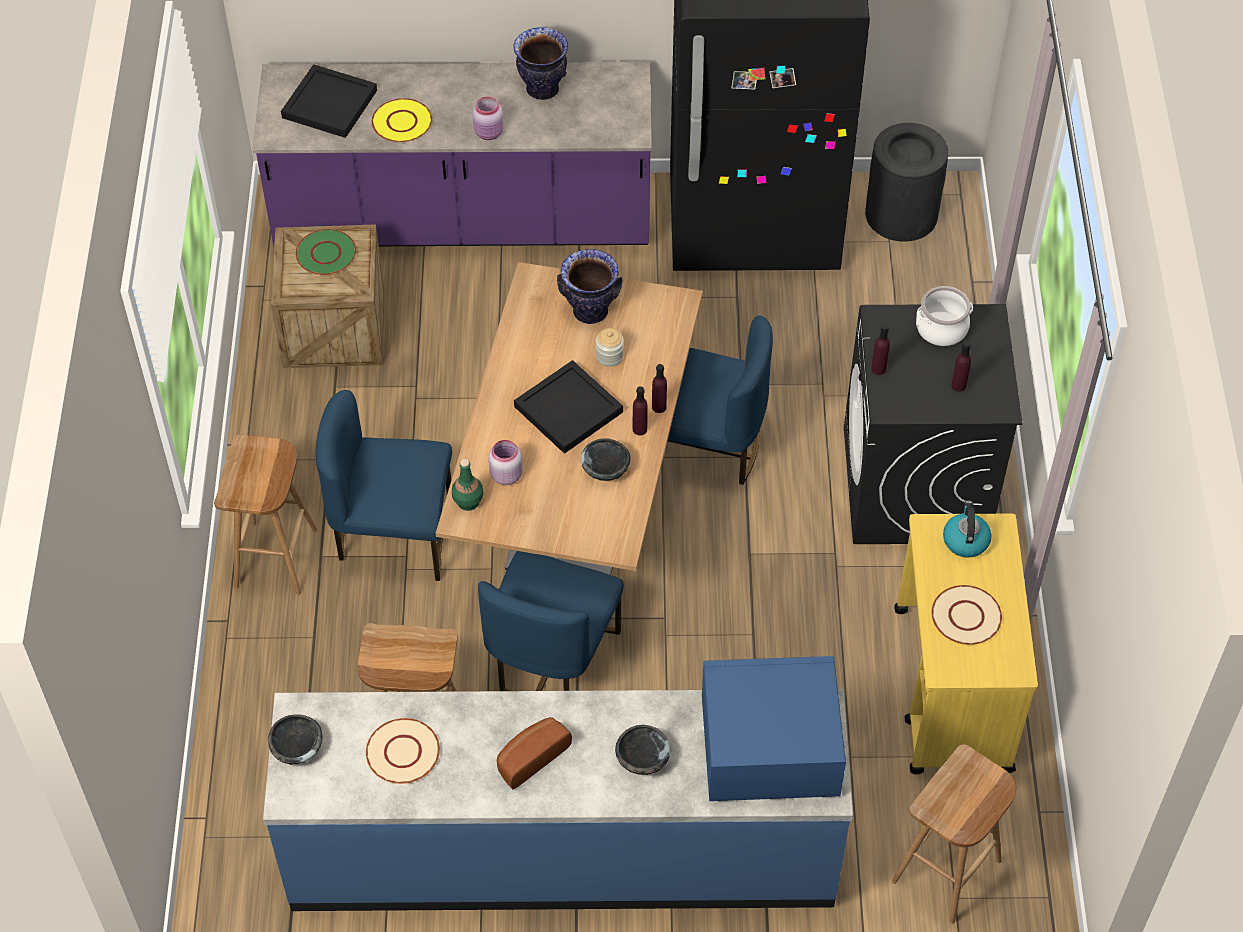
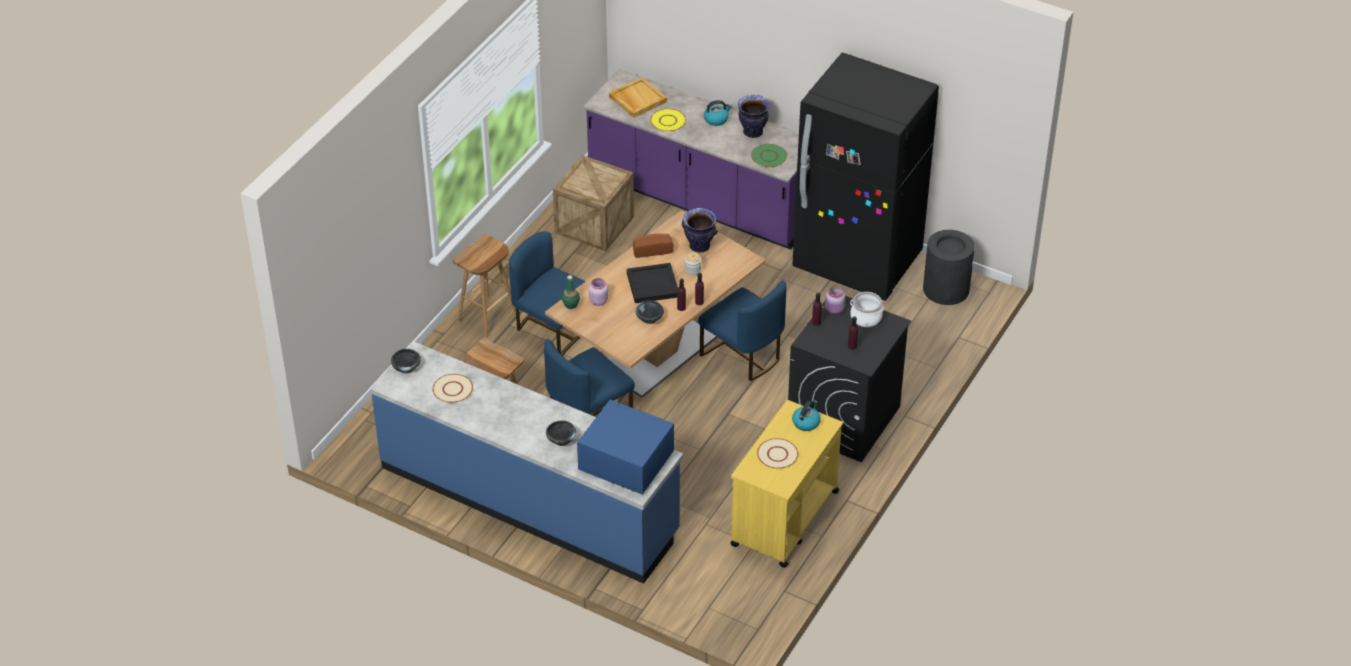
camera: 30 degrees right, 10 degrees down
(326, 253) = (597, 176): green plate -> green plate (769, 156)
(328, 104) = (637, 99): black tray -> beige tray
(473, 90) = (716, 119): none -> kettle
(489, 133) = (708, 142): pink jar -> pink jar (834, 310)
(530, 757) = (509, 416): bread -> bread (652, 250)
(946, 872) = (713, 595): brown stool -> none

